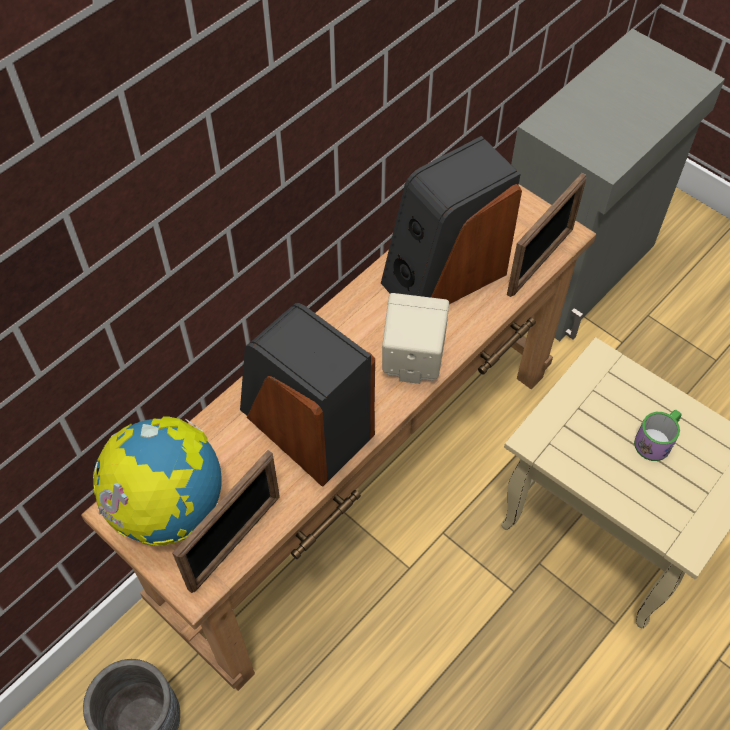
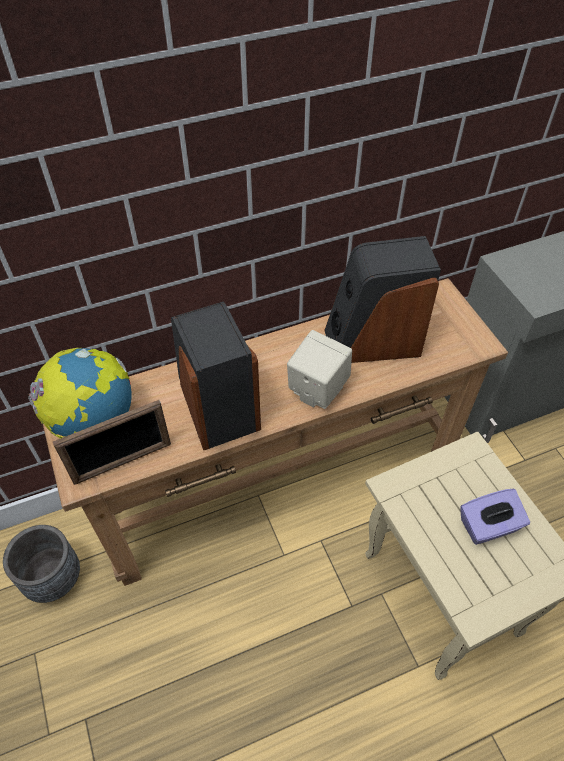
camera: 25 degrees right, 5 degrees down
(540, 261) = (452, 356): picture frame -> none
(657, 440) = (489, 526): mug -> purple tissue box

